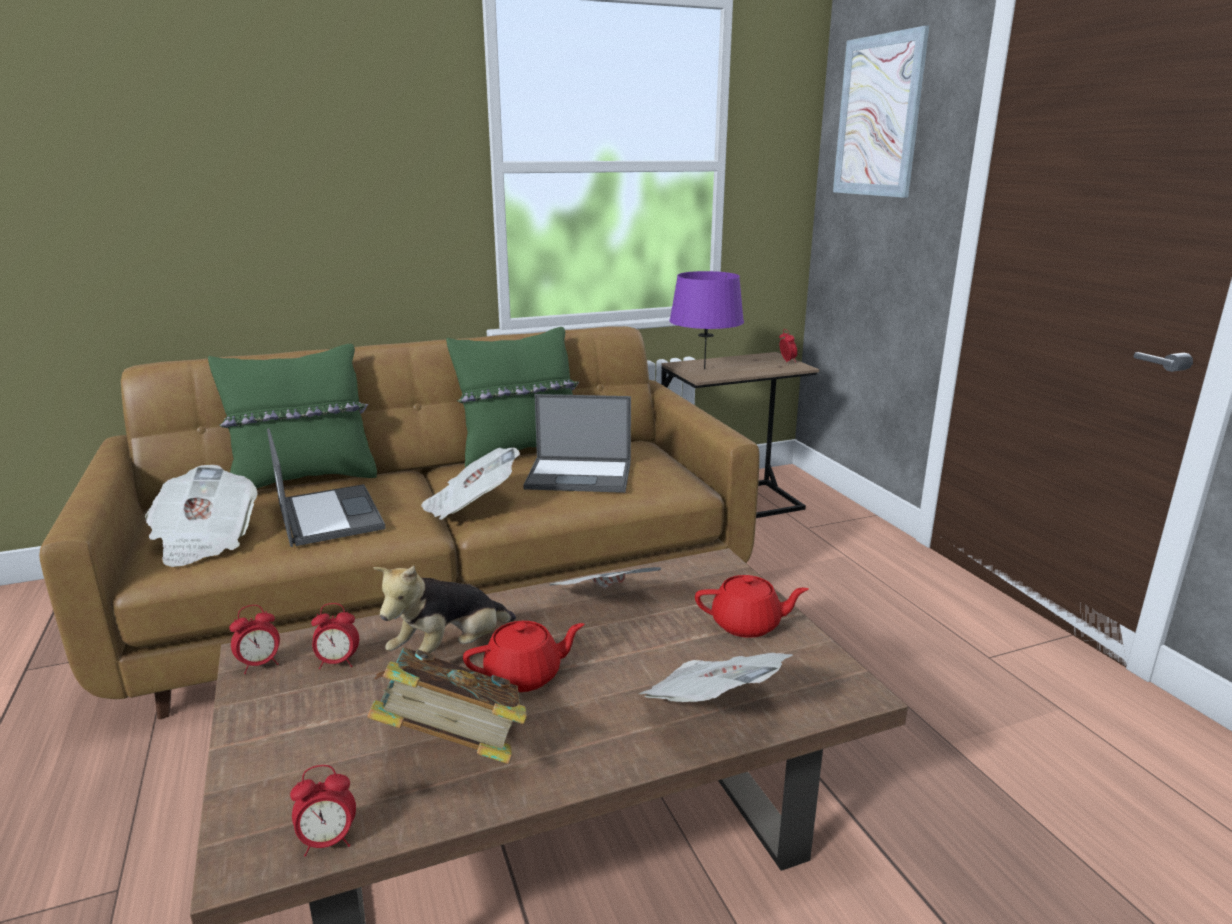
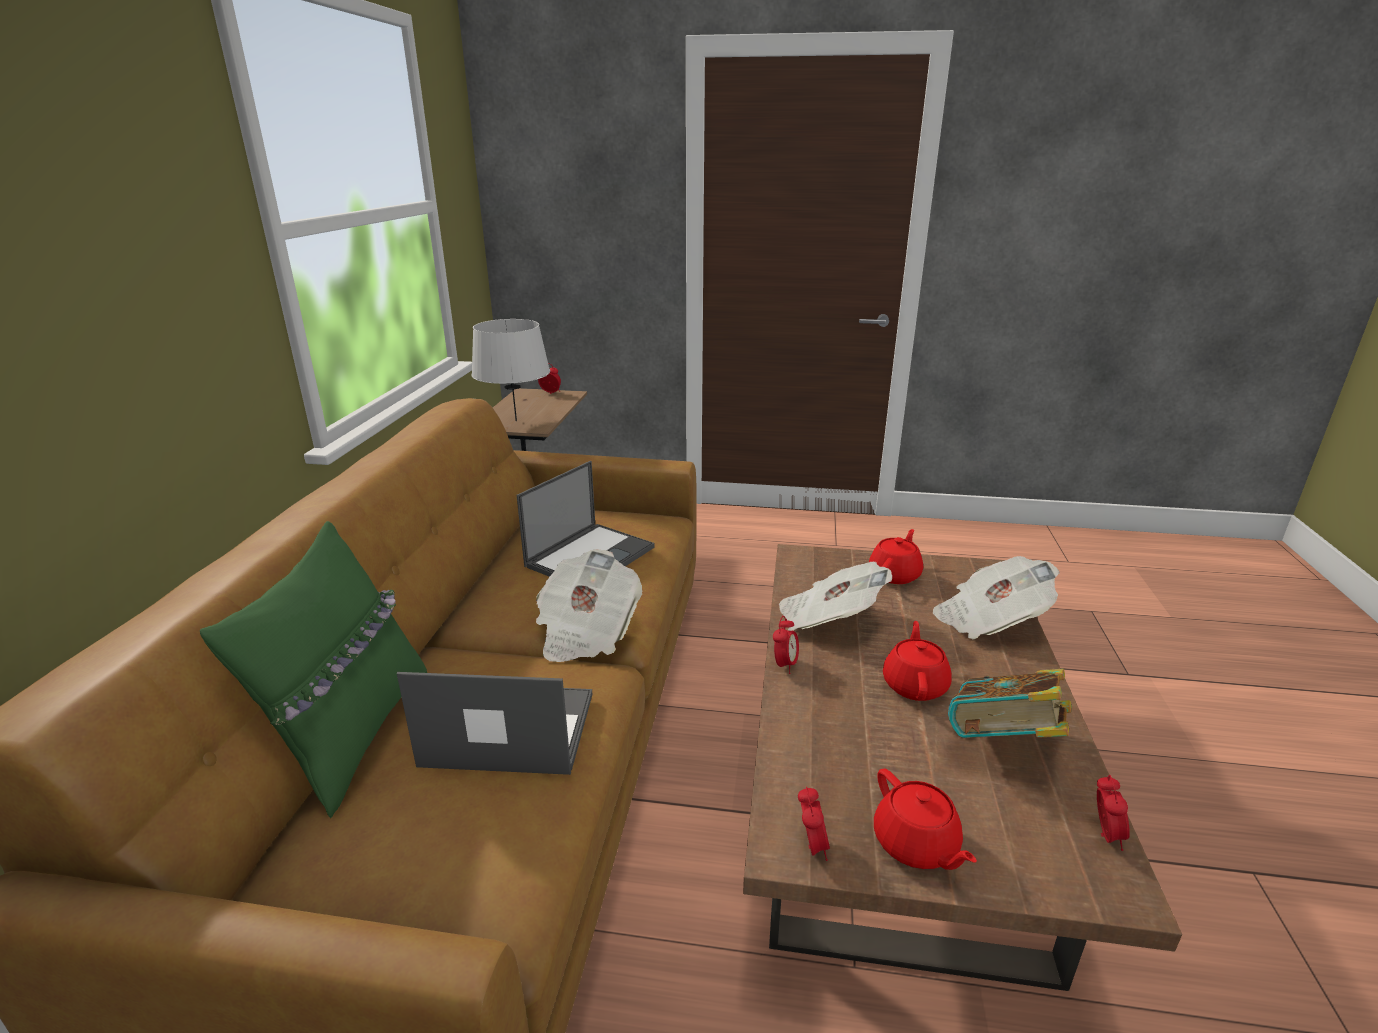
camera: 60 degrees left, 5 degrees up
(205, 541) = (464, 858): newspaper -> none
(276, 716) = (916, 845): none -> red teapot
(338, 662) = (838, 787): alarm clock -> alarm clock (785, 665)
(449, 653) = (859, 715): plush toy -> none
(521, 452) = (483, 569): green pillow -> none
(704, 369) = (516, 421): purple table lamp -> grey table lamp
(878, 116) = (562, 152): picture -> none

